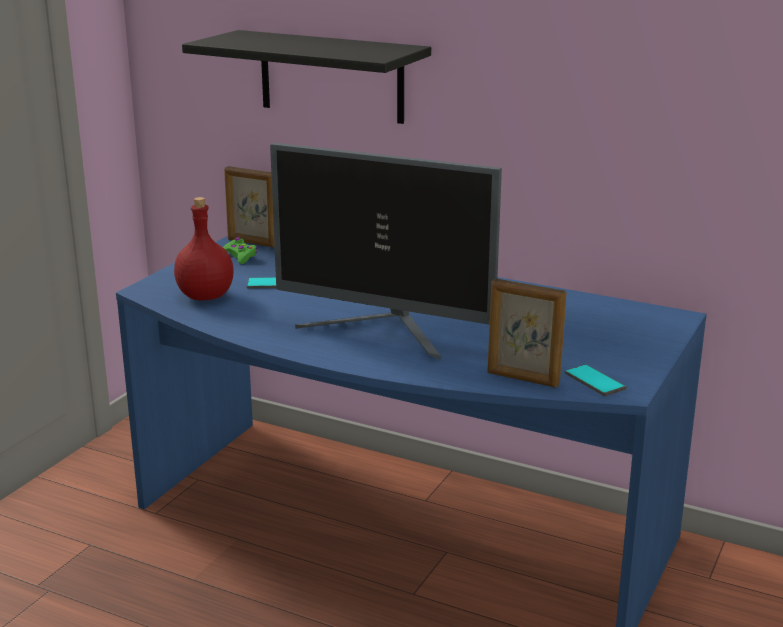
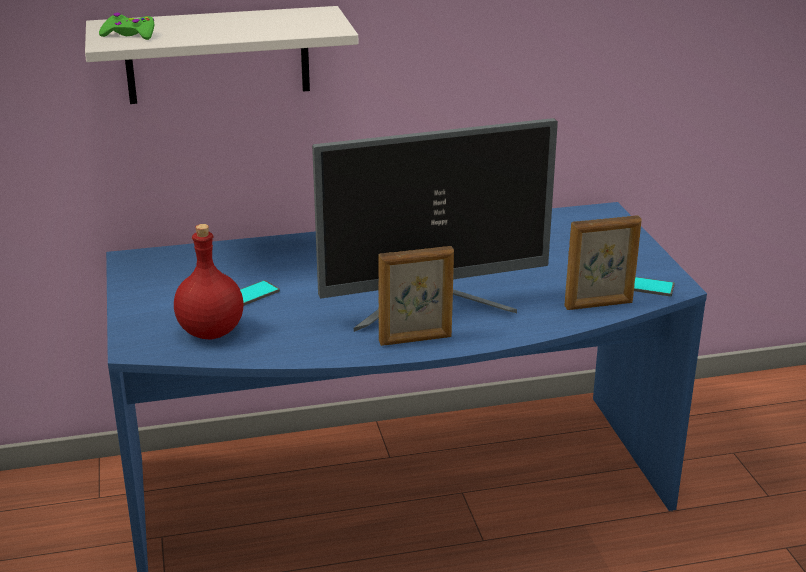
camera: 40 degrees left, 5 degrees up
(239, 256) = (164, 278): green game controller -> green game controller (129, 35)
(252, 243) = (149, 259): picture frame -> picture frame (416, 340)
(331, 76) = (217, 55): black shelf -> white shelf

